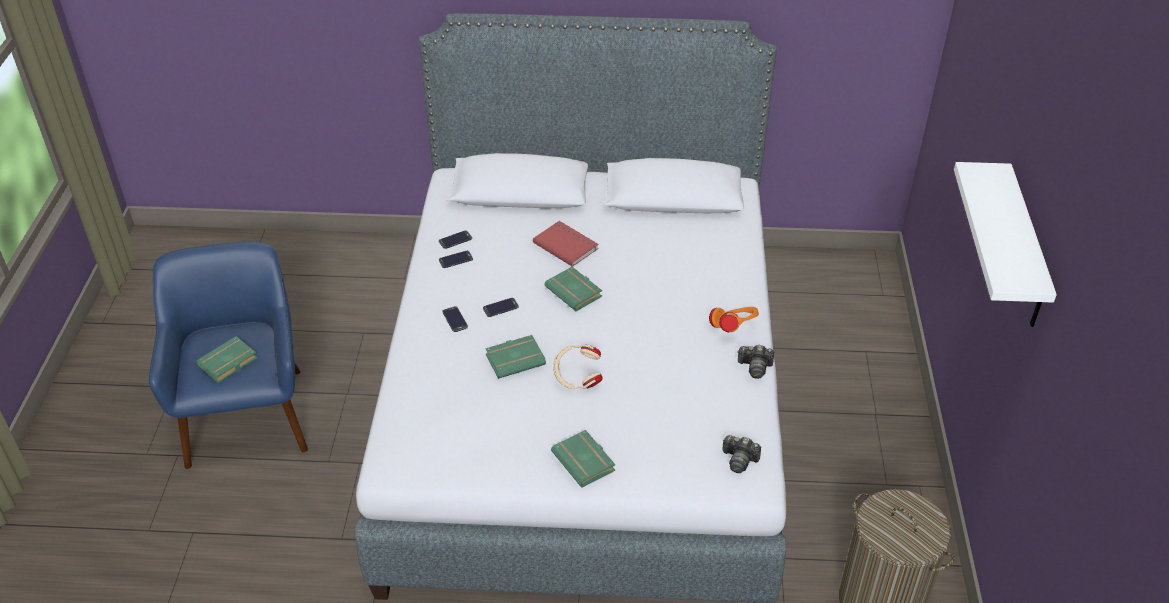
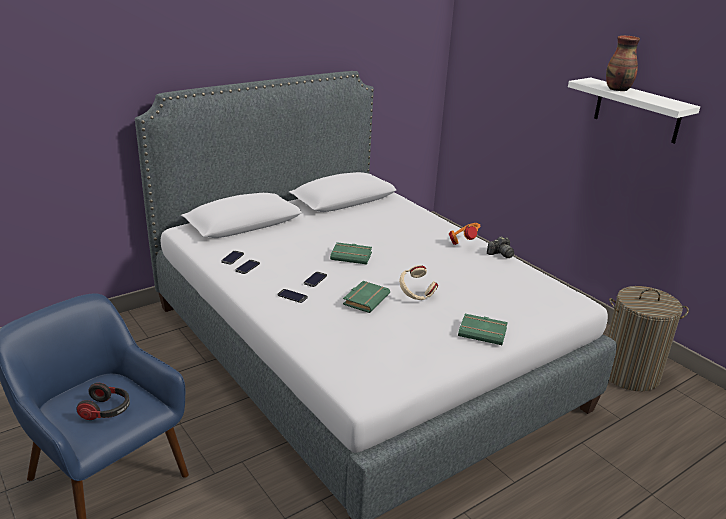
camera: 40 degrees left, 15 degrees down
(228, 364) = (107, 411): green book -> headphones
(566, 244) = (312, 237): red book -> none
(739, 460) = (558, 295): camera -> none
(995, 209) = (618, 89): none -> vase

